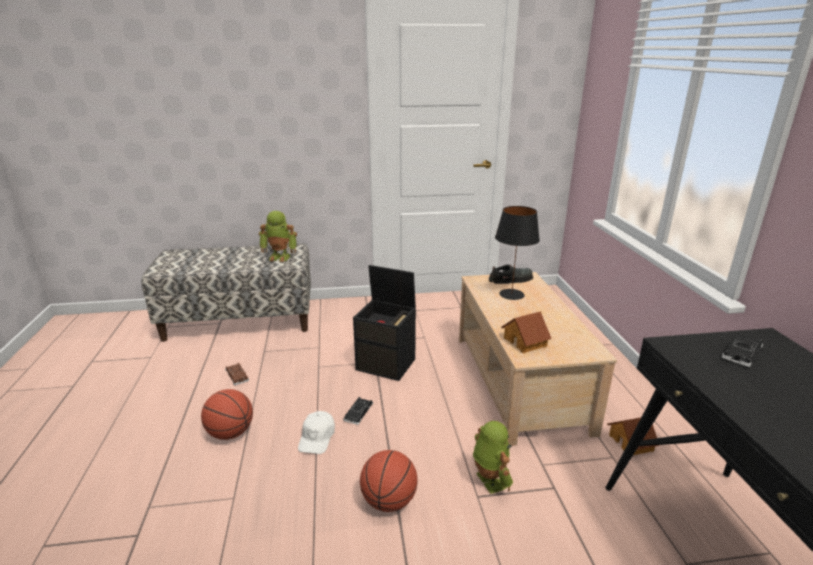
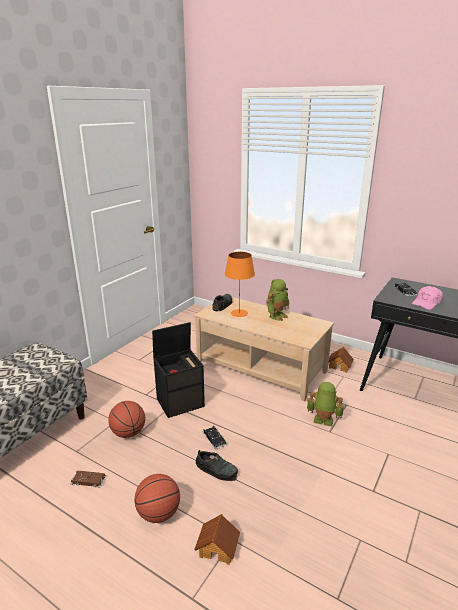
camera: 50 degrees left, 0 degrees up
(280, 257) = (38, 361): toy robot -> toy robot (277, 316)
(317, 438) = (217, 469): white cap -> black shoe
(389, 501) = (304, 465): basketball -> basketball (128, 433)
(511, 294) = (239, 313): black table lamp -> orange table lamp
(525, 342) = (291, 334): toy house -> toy house (218, 547)
(742, 386) = (426, 303): none -> pink cap

